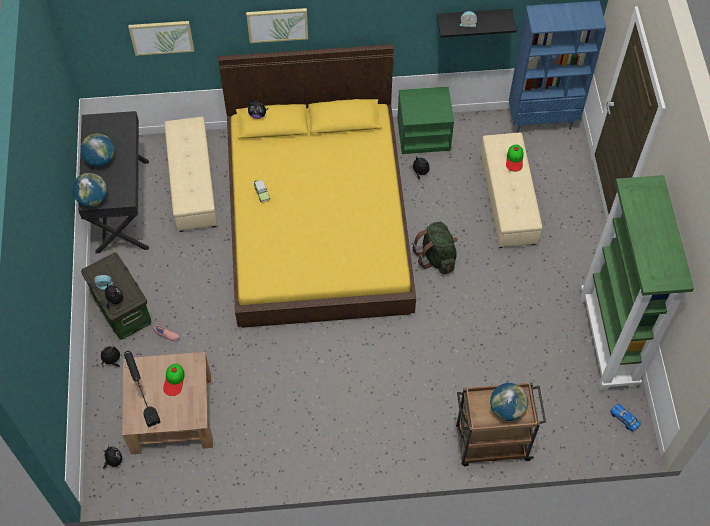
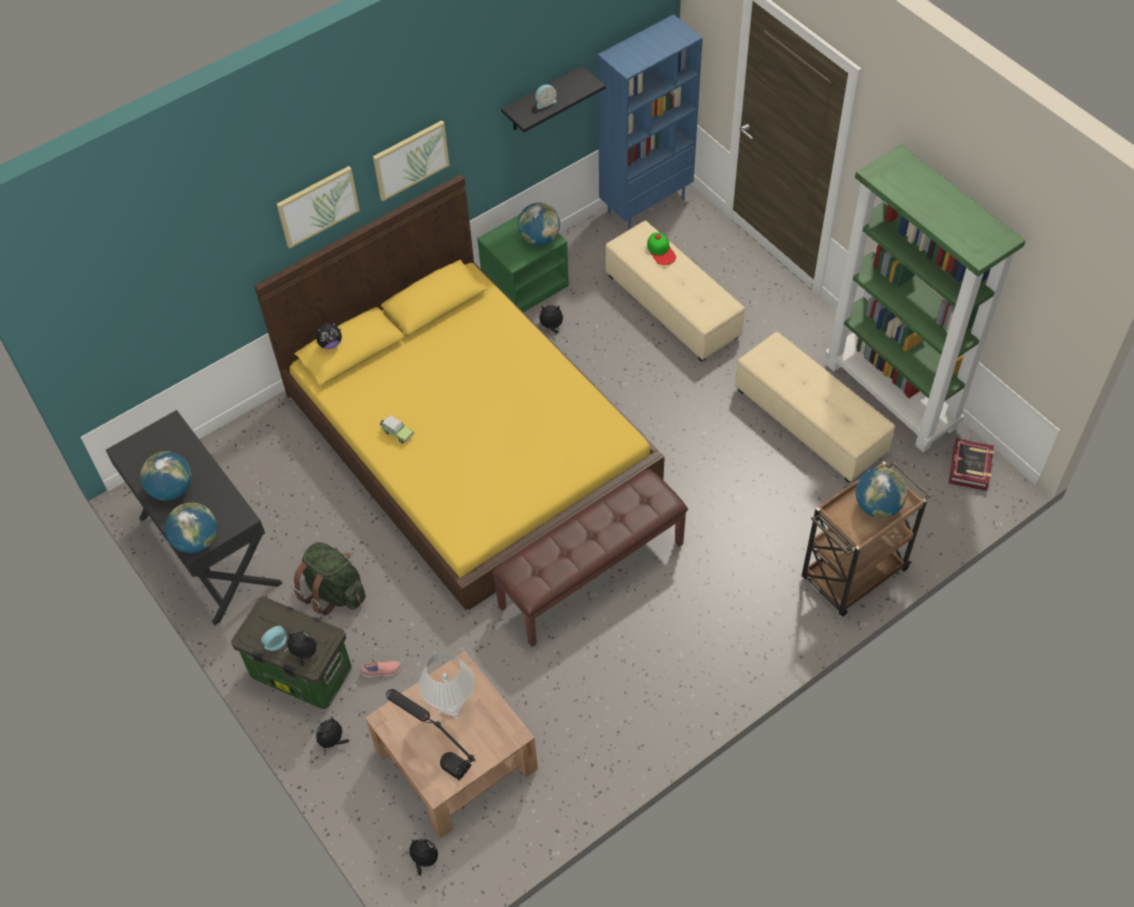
camera: 30 degrees left, 5 degrees down
(161, 37) = (175, 289): picture -> picture (410, 159)
(174, 380) = (451, 706): cap -> white table lamp
(193, 184) = (284, 477): beige ottoman -> beige ottoman (810, 421)
(329, 347) = (591, 574): none -> brown bench
(436, 257) = (639, 407): green backpack -> green backpack (334, 592)
(438, 110) = (539, 238): none -> globe
(624, 419) = (970, 468): toy car -> book

